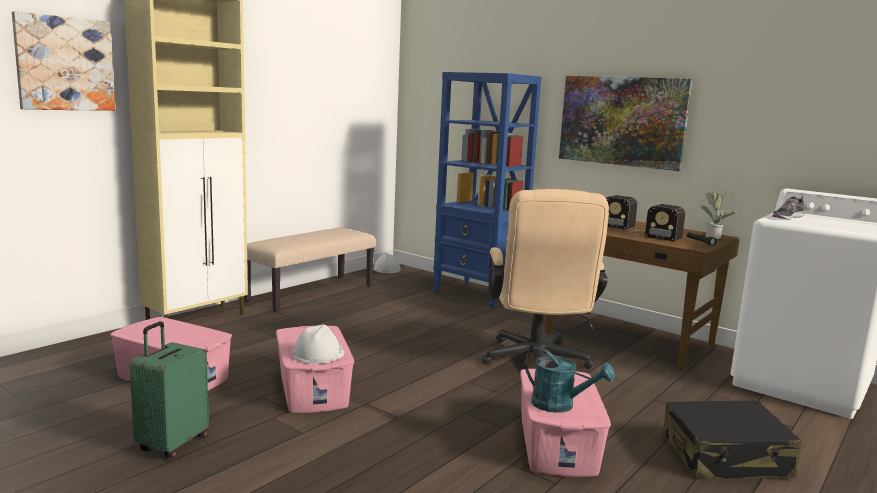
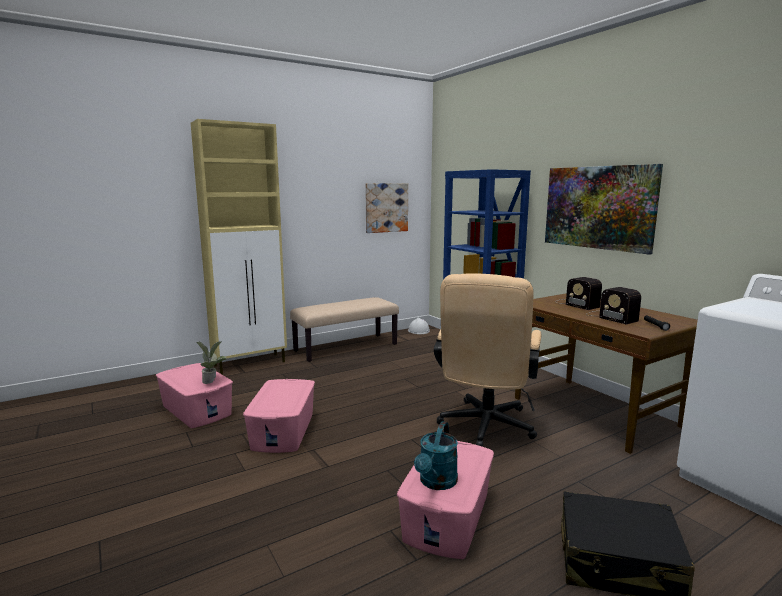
camera: 20 degrees right, 0 degrees up
(65, 64) = (150, 181): picture -> picture (386, 207)
(172, 444) = (150, 466): green suitcase -> none
(318, 354) = (276, 405): white hard hat -> none
(560, 405) = (436, 483): turquoise watering can -> turquoise watering can turned 60 degrees clockwise
(714, 237) = (678, 320): potted plant -> potted plant (213, 381)
(787, 217) = (744, 306): shoe -> none

